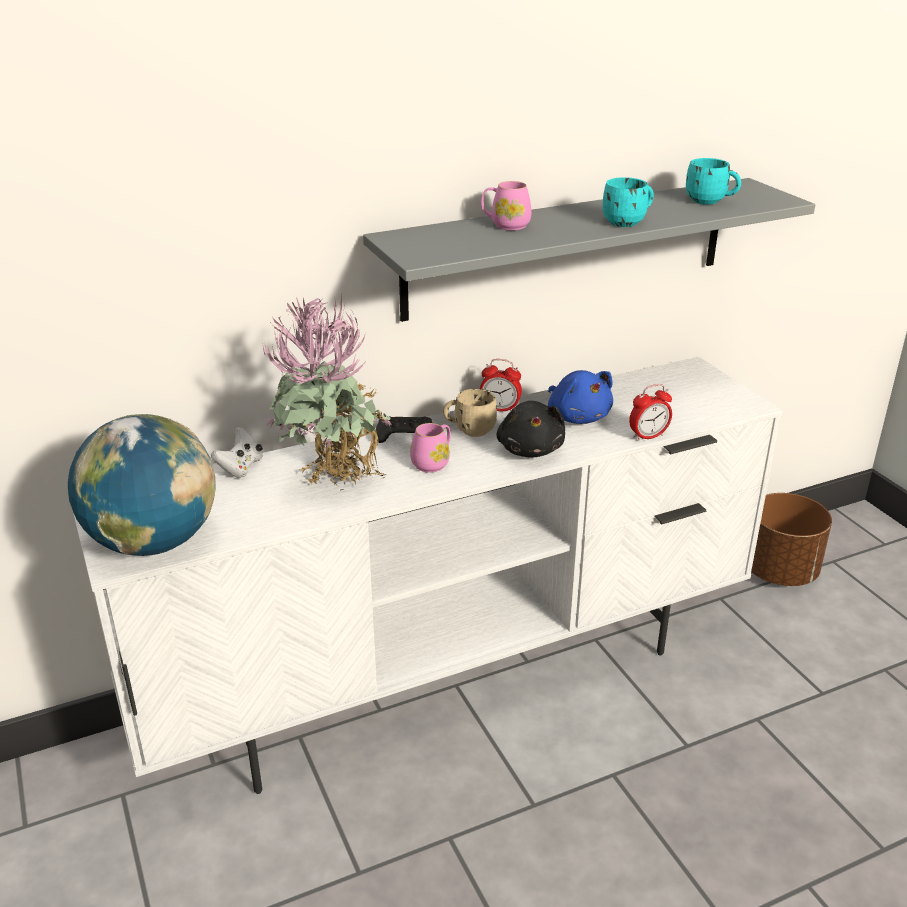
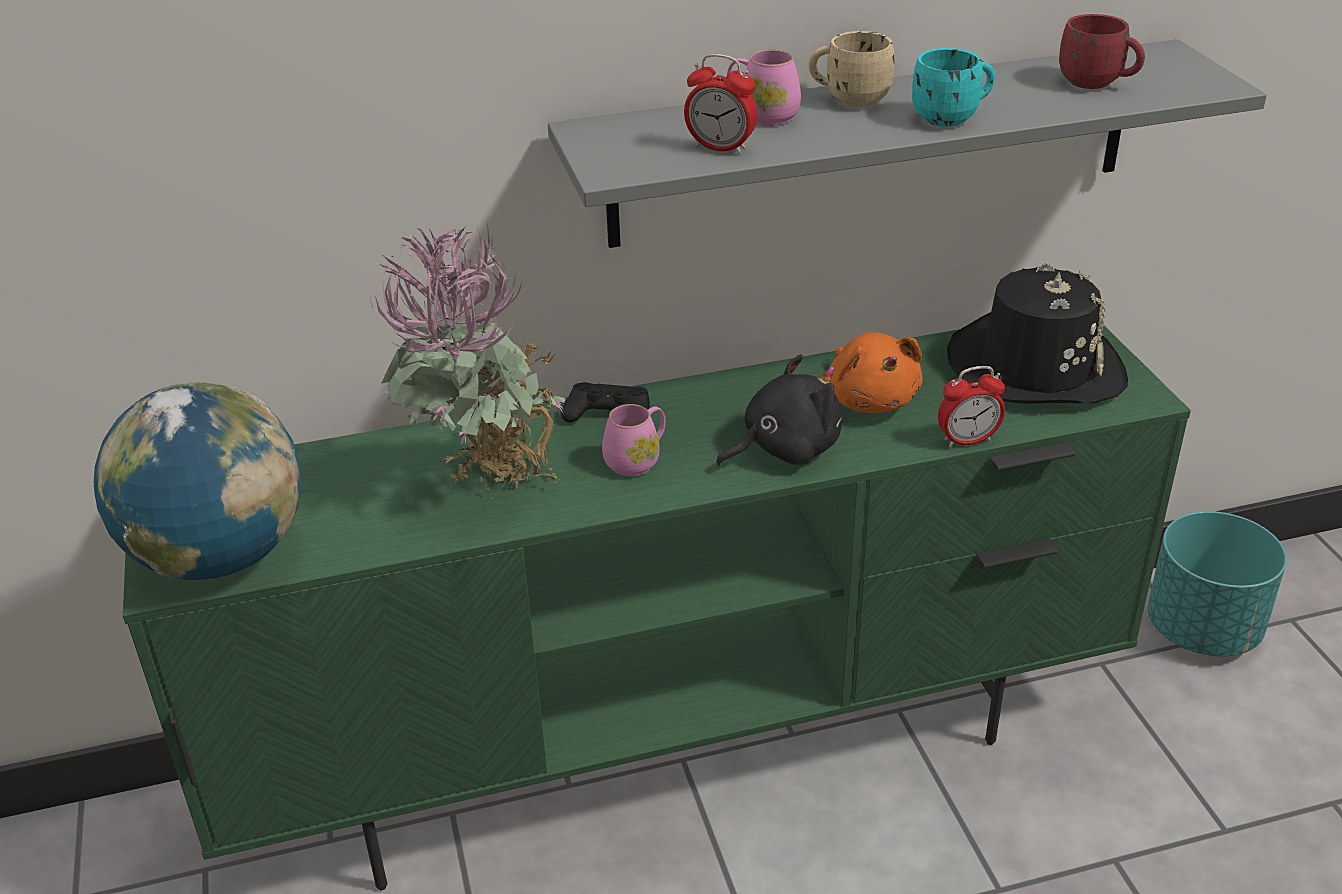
camera: 10 degrees right, 5 degrees up
(240, 467) = (366, 447): white game controller -> none
(454, 679) = (682, 751): white tv stand -> green tv stand
(469, 430) = (704, 410): beige mug -> beige mug (849, 98)
(500, 409) = (758, 378): alarm clock -> alarm clock (720, 148)
(530, 449) = (784, 449): black plush toy -> black plush toy turned 120 degrees counterclockwise
(577, 417) = (870, 399): blue plush toy -> orange plush toy
(678, 391) = (1035, 366): none -> black hat
(711, 201) = (1097, 83): turquoise mug -> red mug
(779, 571) = (1203, 629): brown planter -> turquoise planter

